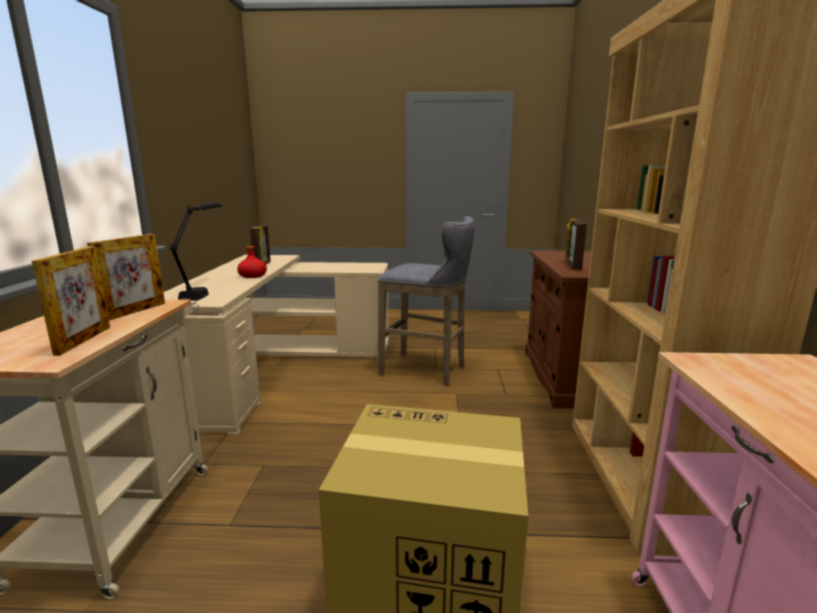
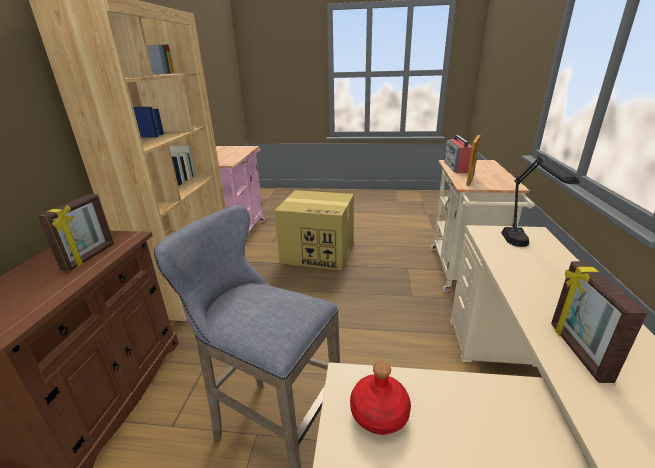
camera: 175 degrees left, 10 degrees up
(83, 340) = (456, 167): picture frame -> radio
(252, 276) = (526, 293): red bottle -> red bottle (379, 413)

